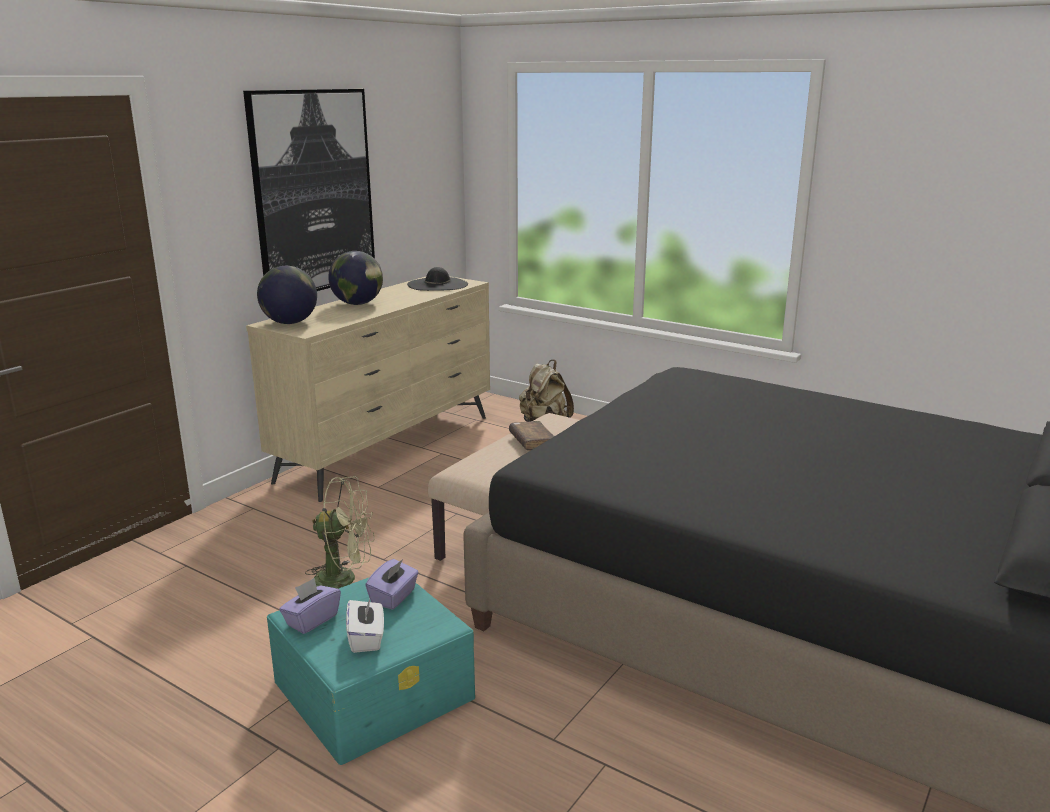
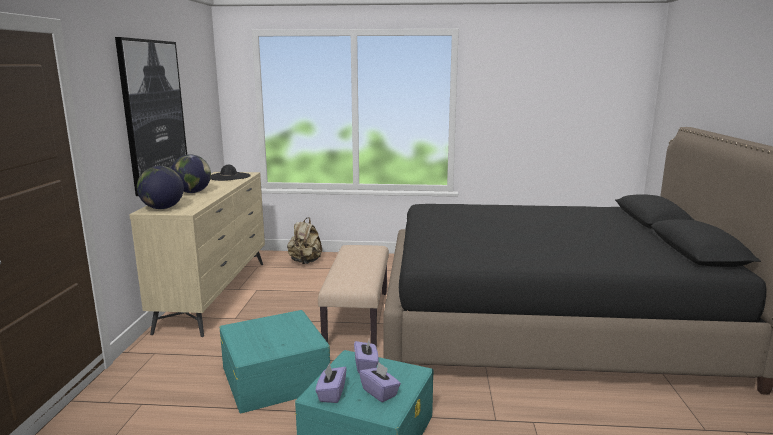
camera: 30 degrees left, 5 degrees down
(344, 579) = (275, 377): green fan -> turquoise storage box
(366, 639) = (380, 392): white tissue box -> purple tissue box
(532, 443) = (359, 261): brown book -> none

